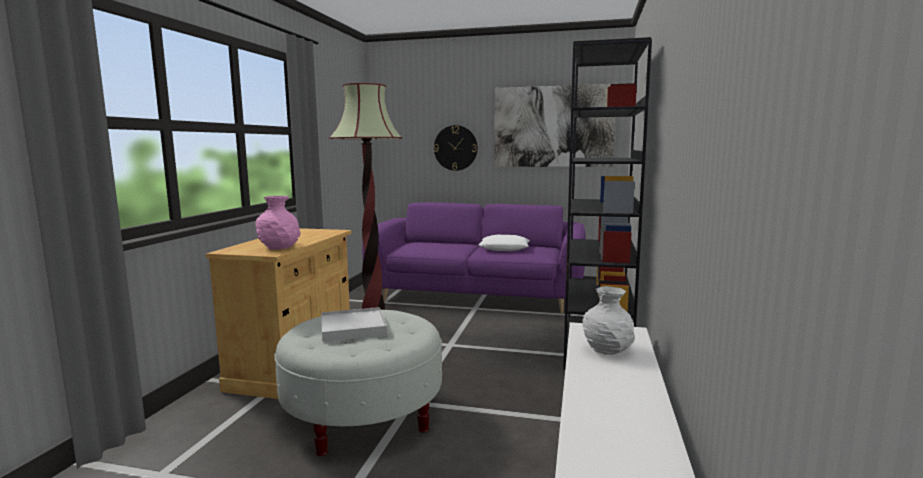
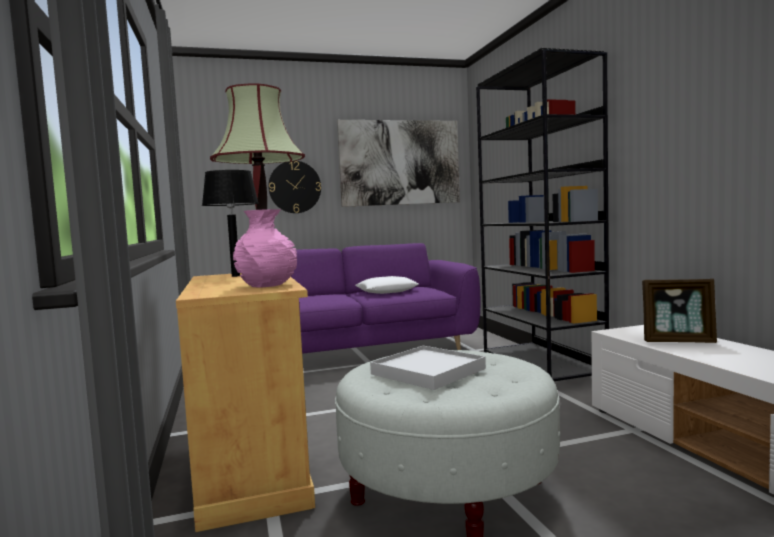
camera: 30 degrees left, 5 degrees down
(306, 233) = (235, 276): none -> black table lamp
(607, 350) = (678, 341): white vase -> picture frame

